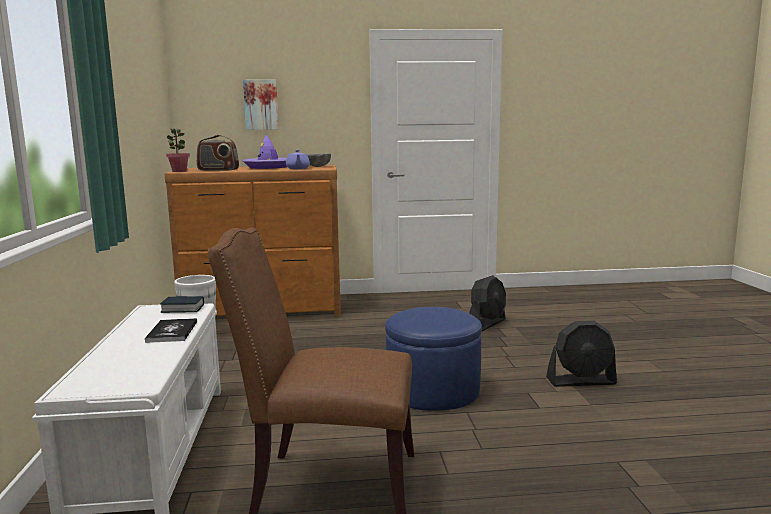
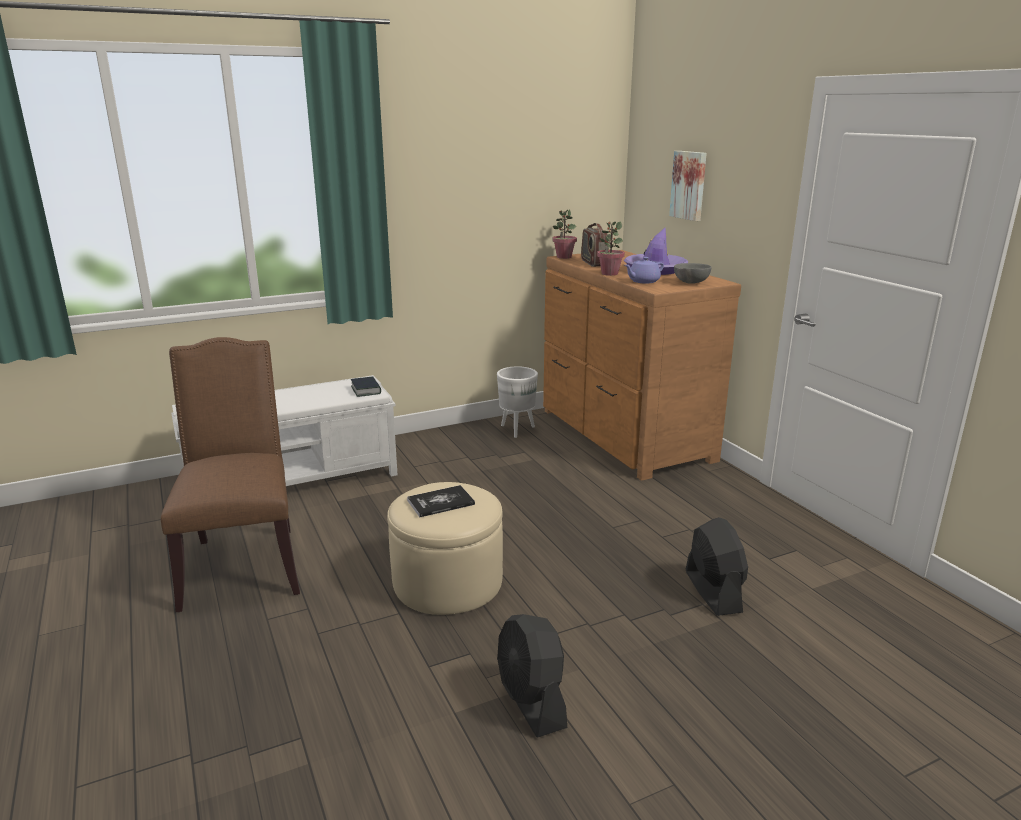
camera: 70 degrees right, 10 degrees up
(172, 332) = (304, 402): book -> book (440, 502)
(260, 170) = (609, 273): none -> potted plant
(432, 390) = (447, 582): blue ottoman -> beige ottoman
(486, 324) = (712, 591): black fan -> black fan turned 120 degrees counterclockwise

